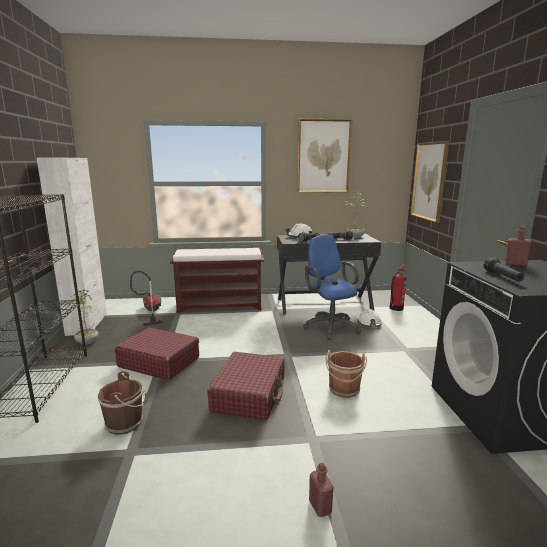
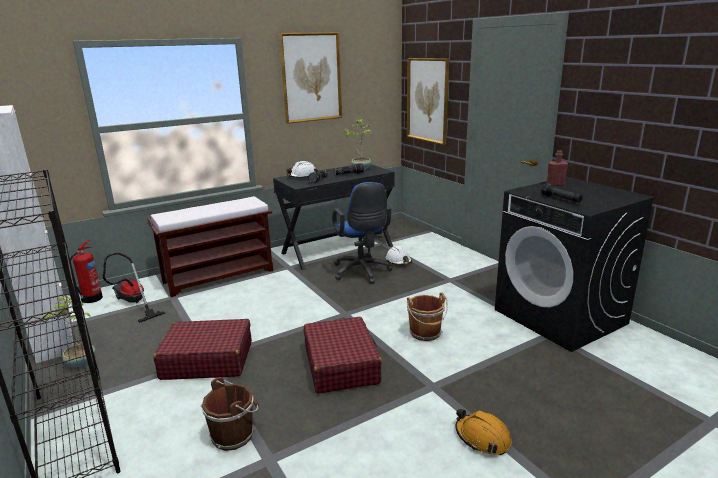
camera: 25 degrees left, 5 degrees up
(320, 507) = (482, 438): red bottle -> orange hard hat
(329, 326) = (362, 273): blue office chair -> blue office chair turned 150 degrees counterclockwise
(395, 308) = (411, 239): fire extinguisher -> fire extinguisher (91, 299)

